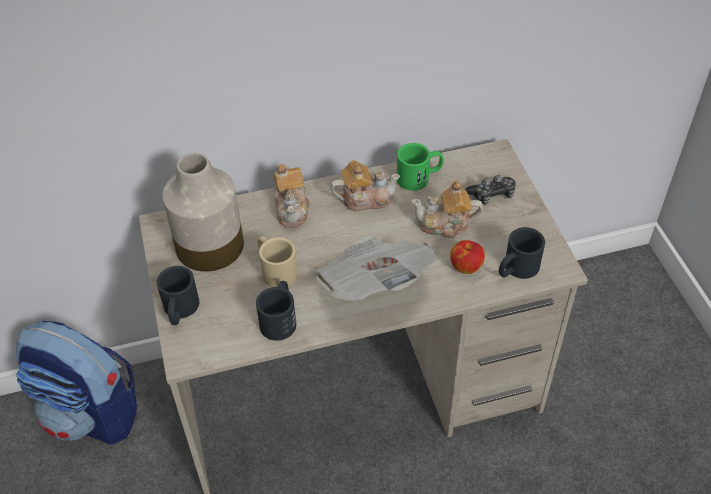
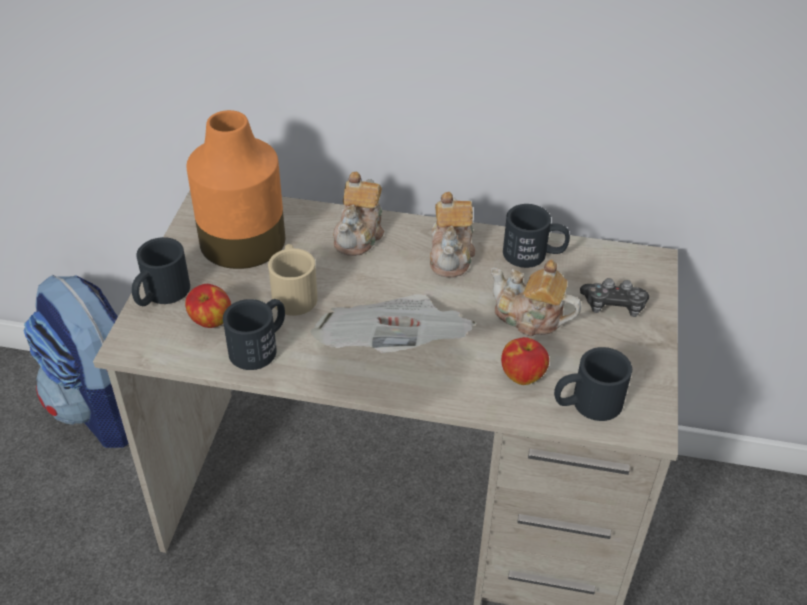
camera: 25 degrees right, 5 degrees down
(209, 245) = (241, 240): beige vase -> orange vase
(231, 315) = (210, 321): none -> apple
(365, 199) = (451, 255): teapot -> teapot turned 75 degrees clockwise
(419, 177) = (534, 254): green mug -> black mug

